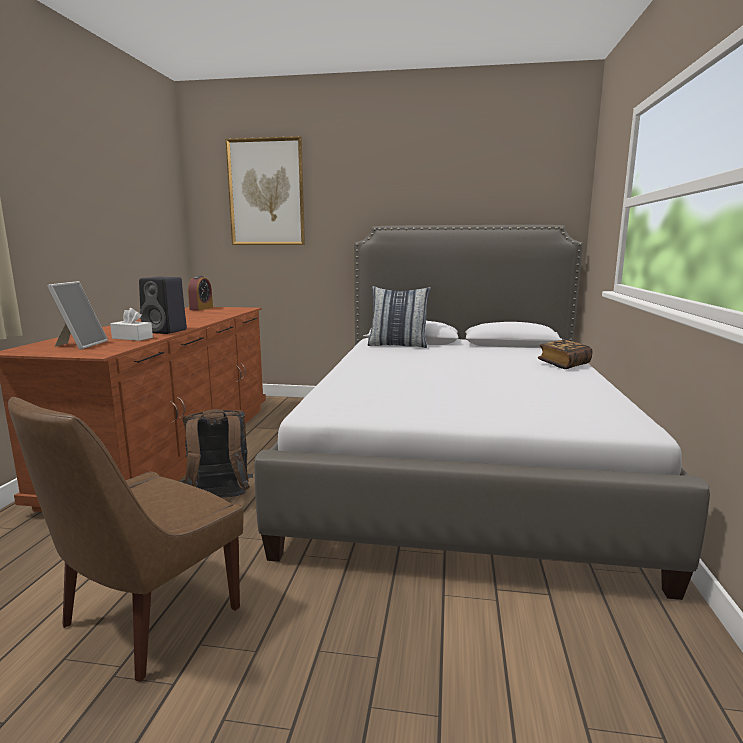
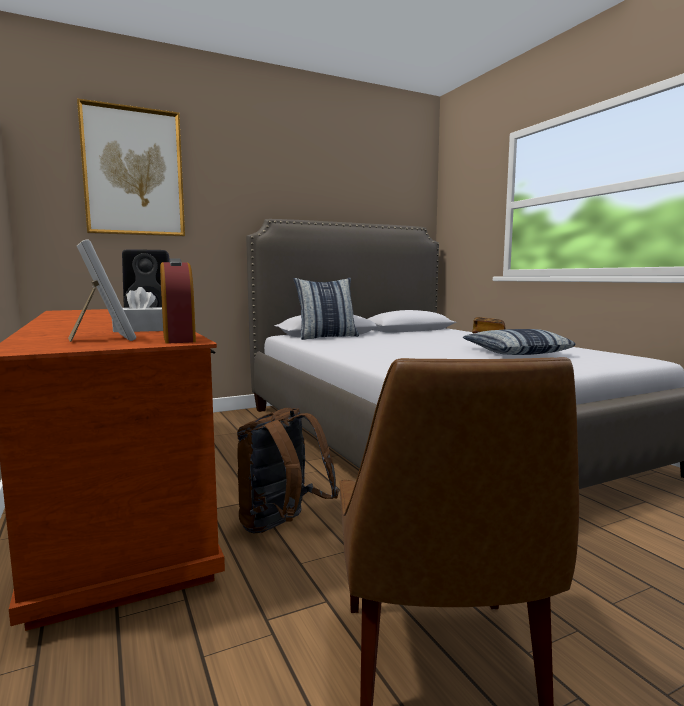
camera: 35 degrees left, 5 degrees down
(201, 308) = (76, 311): alarm clock -> alarm clock (179, 339)
(507, 390) = (515, 352): none -> pillow

